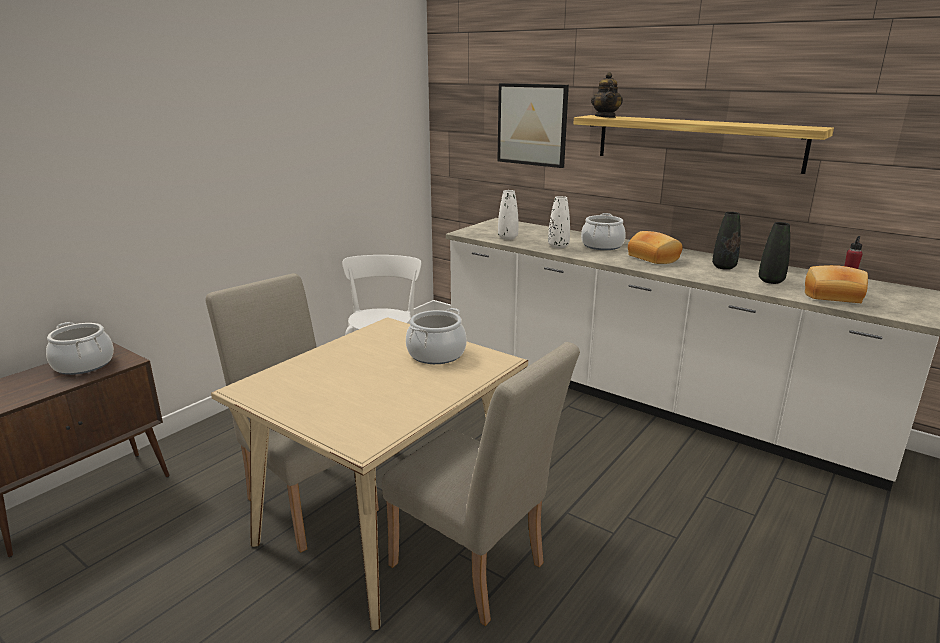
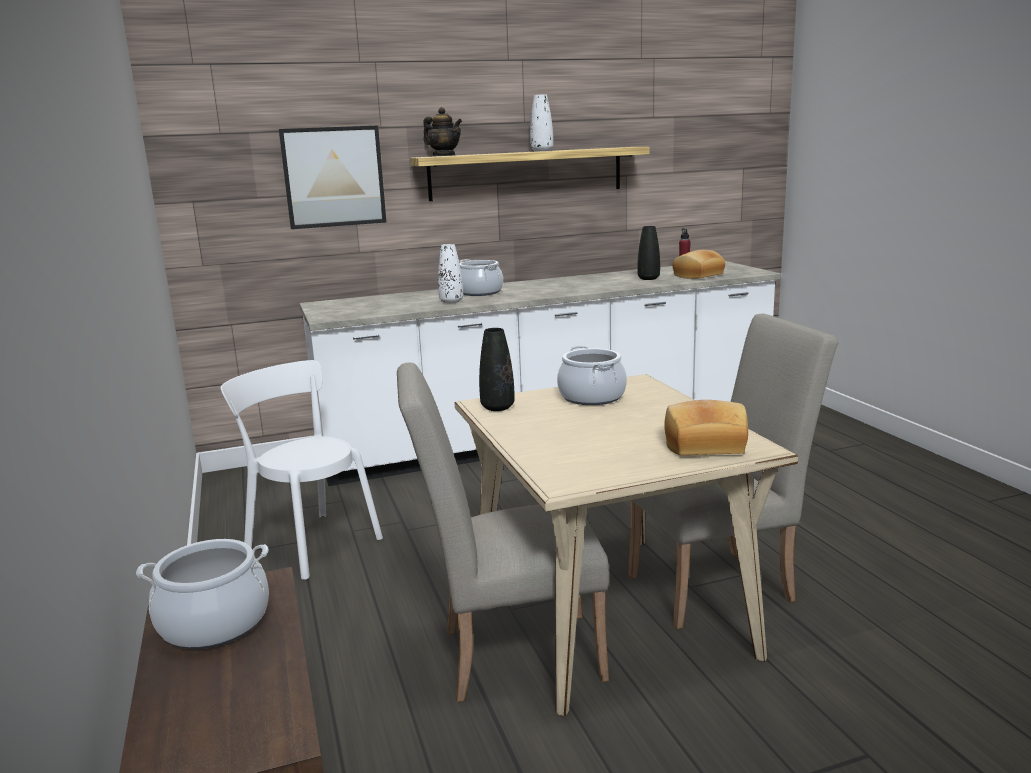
camera: 55 degrees left, 5 degrees down
(507, 238) = (385, 309): white vase -> white vase (542, 151)
(654, 258) = (543, 288): bread -> bread (704, 444)
(724, 267) = (599, 280): black vase -> black vase (497, 407)

